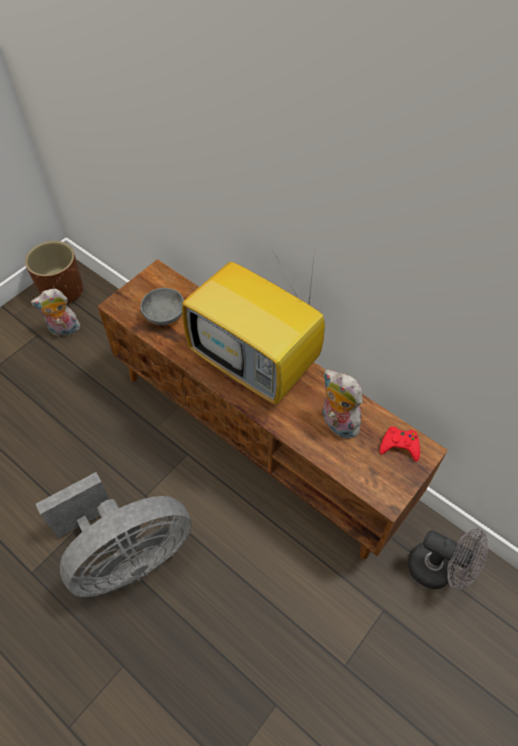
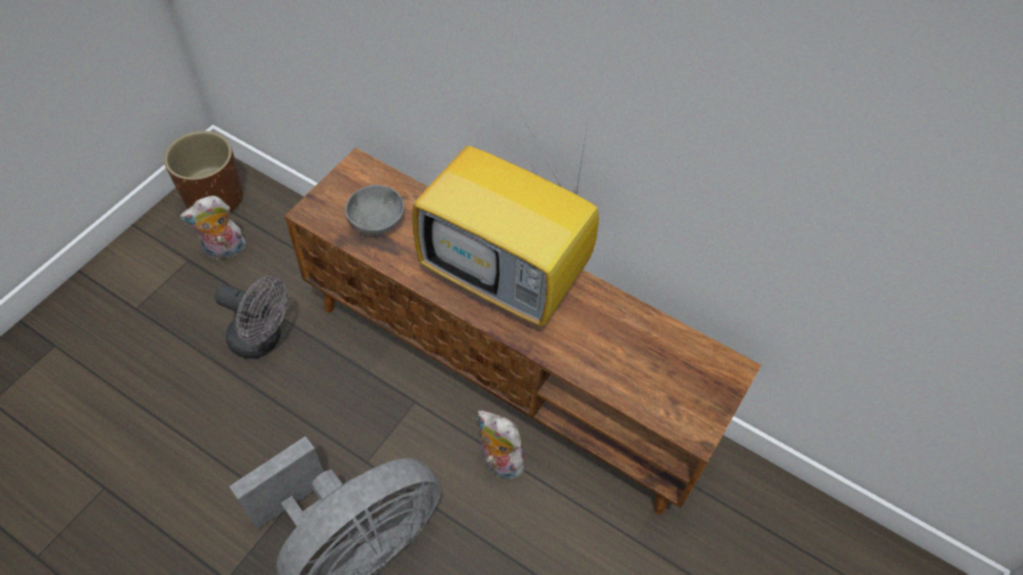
camera: 10 degrees left, 0 degrees up
(337, 423) = (620, 344): plush toy -> plush toy (498, 462)
(399, 445) = (702, 365): red game controller -> none
(438, 570) = (753, 518): grey fan -> grey fan (263, 340)

